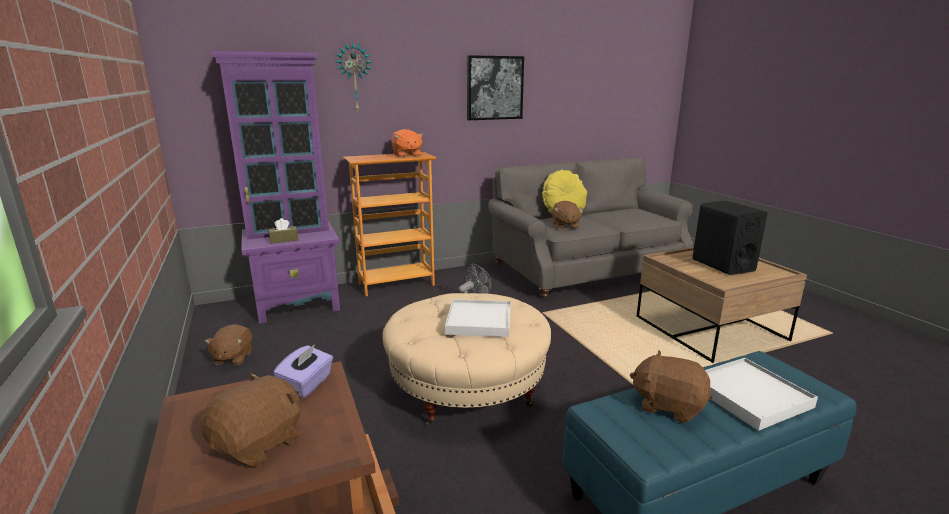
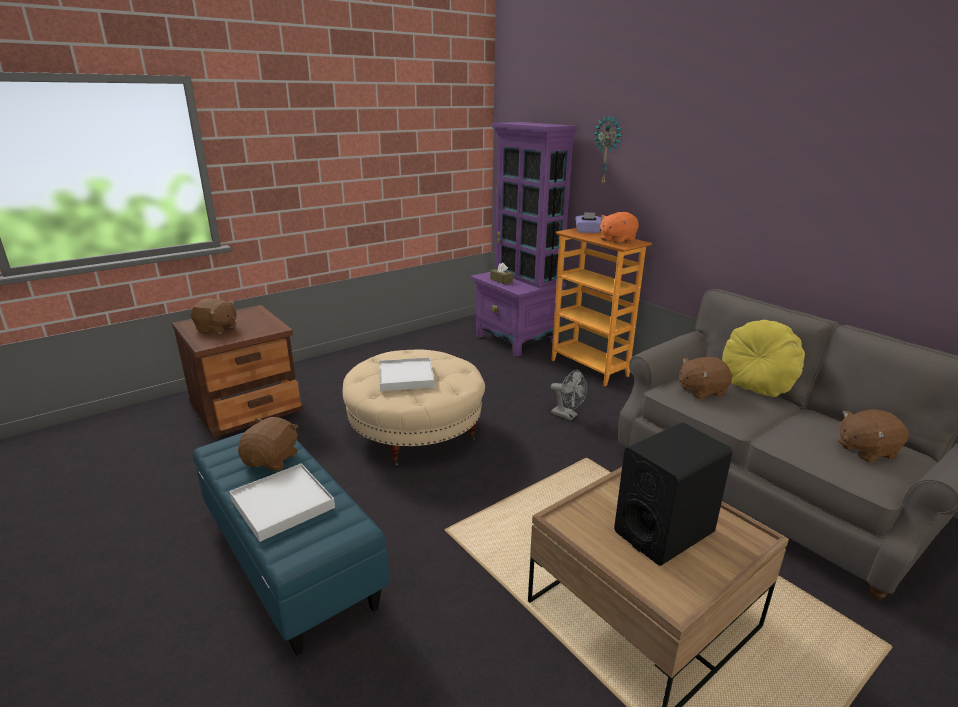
camera: 75 degrees right, 5 degrees up
(233, 357) = (425, 341): brown plush toy -> brown plush toy (865, 450)
(307, 385) = (266, 327): purple tissue box -> purple tissue box (587, 231)
(494, 88) = (758, 181): picture -> none

